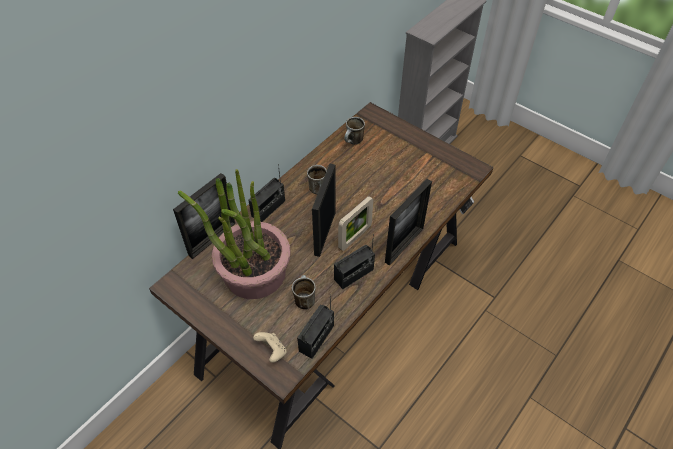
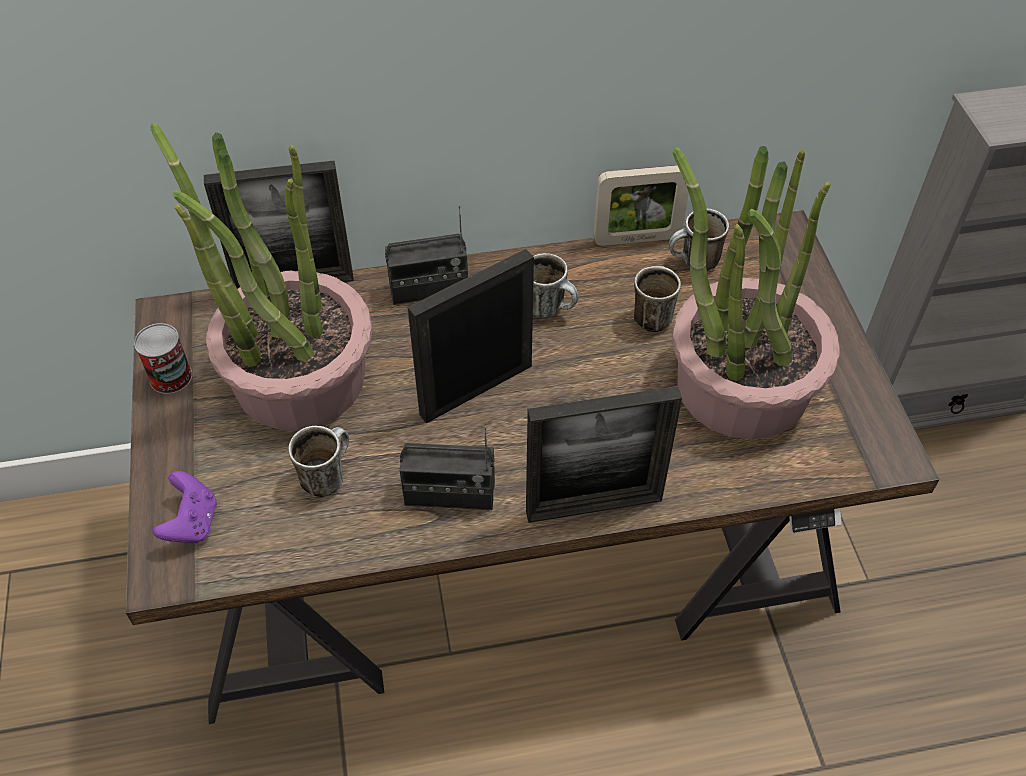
camera: 40 degrees right, 0 degrees up
(201, 307) = (171, 377): none -> can
(272, 351) = (192, 523): beige game controller -> purple game controller
(316, 338) = (277, 556): radio -> none
(355, 237) = (520, 431): picture frame -> picture frame (637, 239)
(357, 169) = (651, 315): none -> mug
(409, 175) = (740, 386): none -> potted plant

